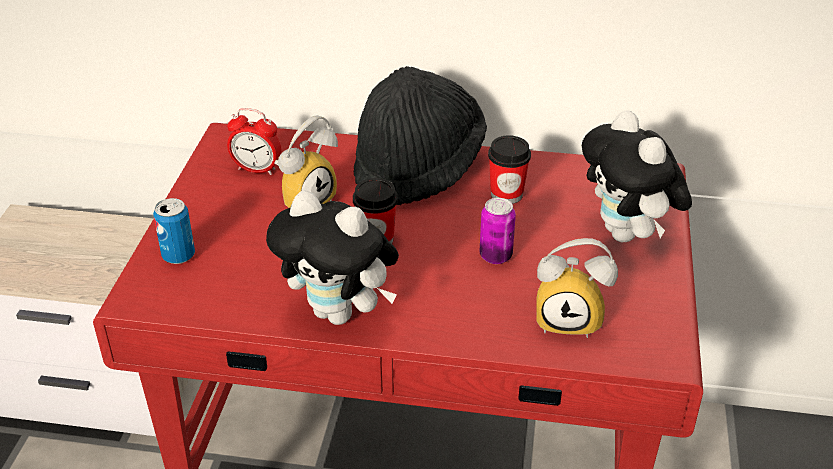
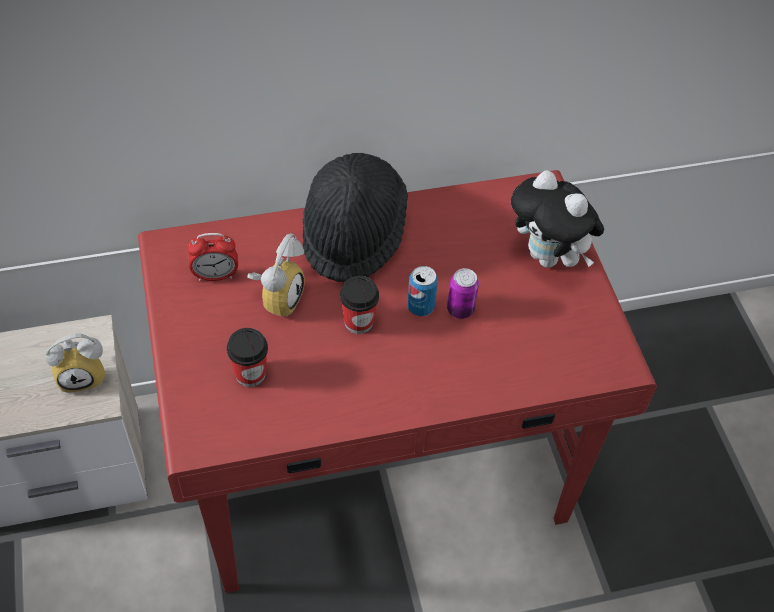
camera: 25 degrees left, 15 degrees up
(178, 256) = (203, 390): can -> can (420, 307)
(340, 313) = (369, 404): plush toy -> none
(506, 194) = (438, 243): cup -> cup (250, 374)
(570, 319) = (543, 354): alarm clock -> alarm clock (83, 375)

